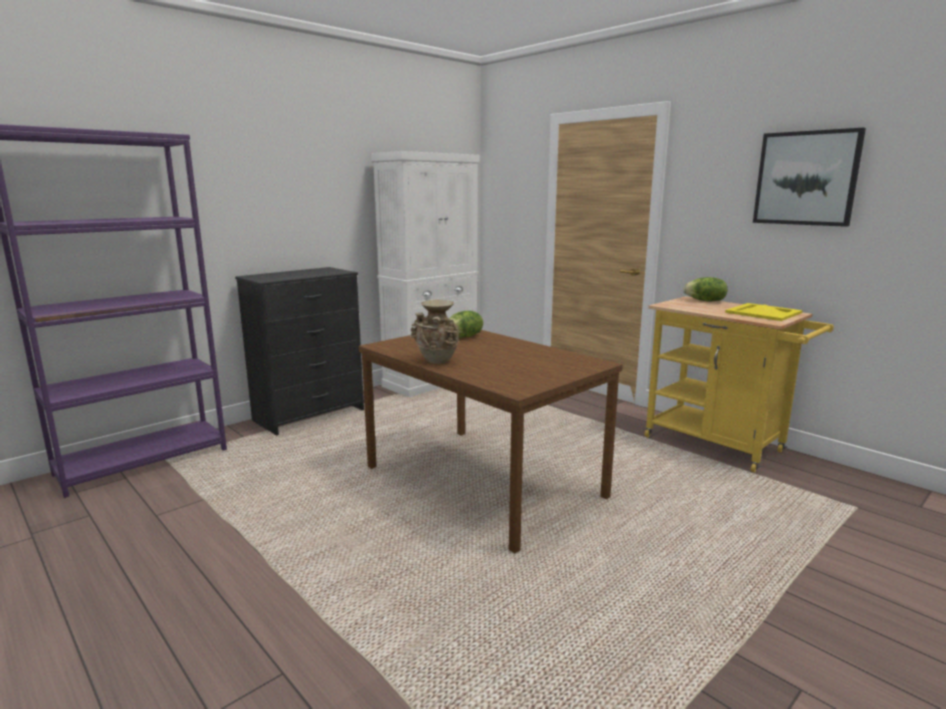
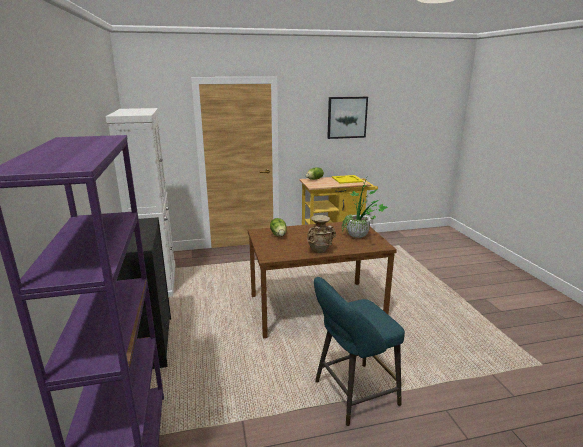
camera: 60 degrees left, 5 degrees up
(282, 562) = (352, 394): none -> turquoise stool
(529, 373) = (360, 238): none -> potted plant

